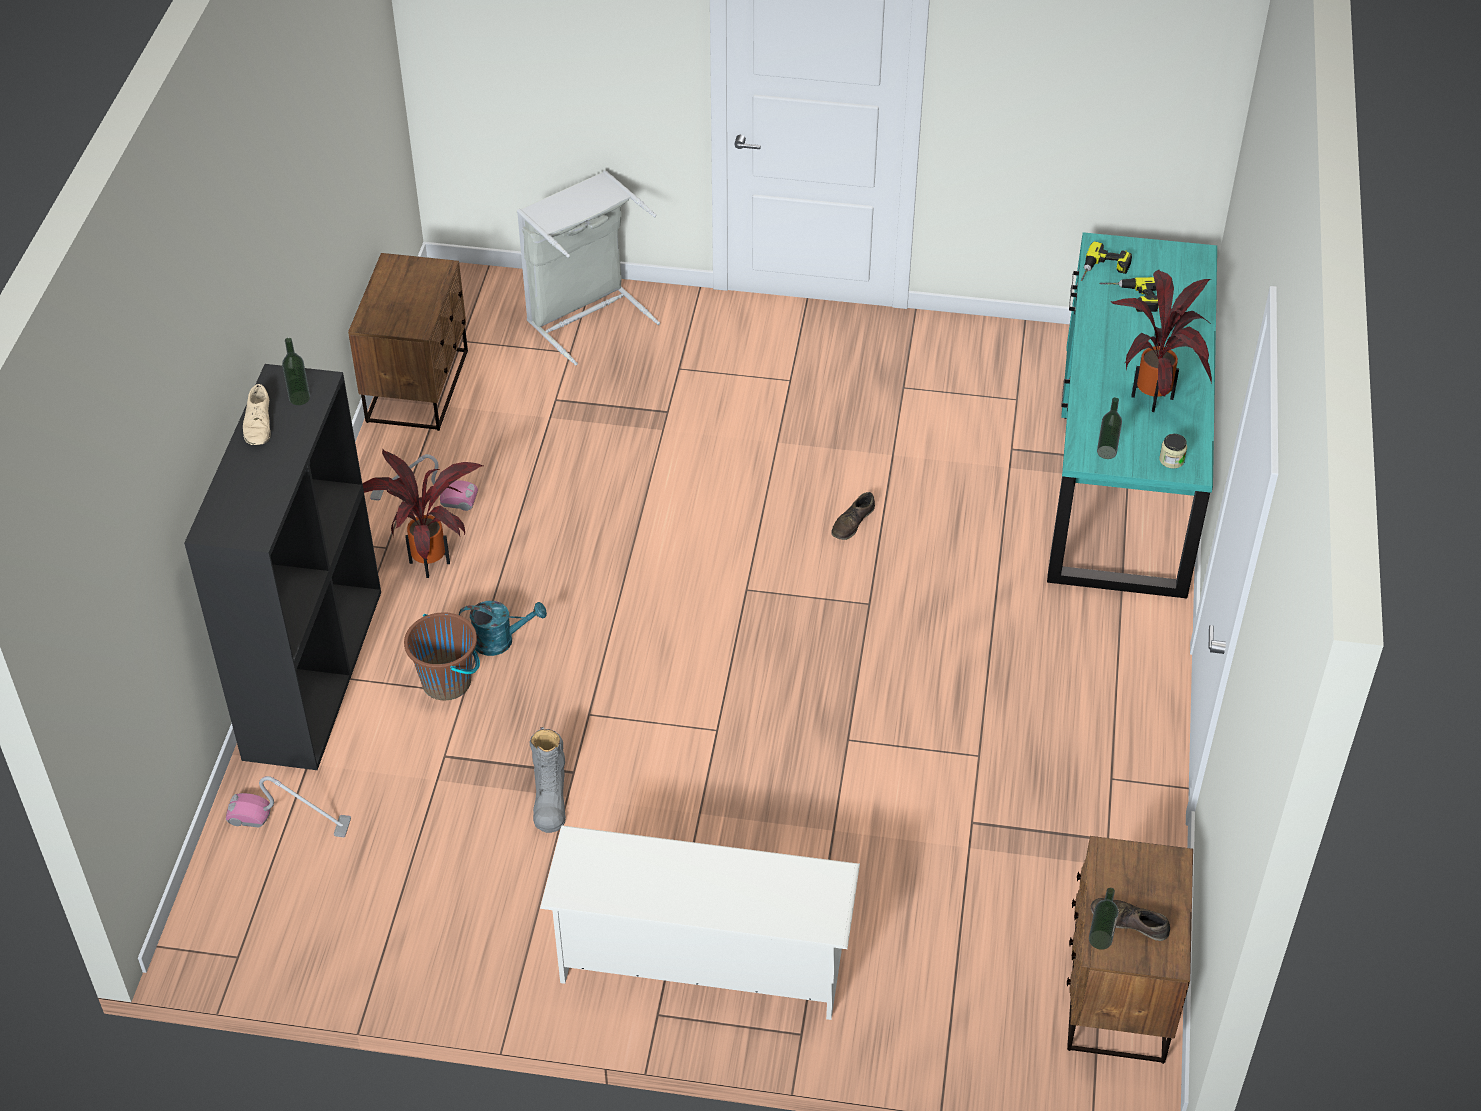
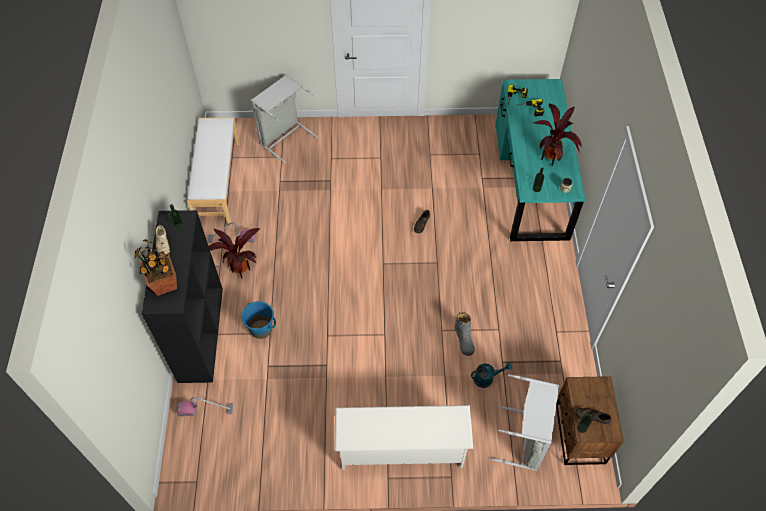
camera: 10 degrees left, 10 degrees up
(245, 497) = (165, 285): none -> potted plant
(419, 386) = (217, 183): brown nightstand -> white bench
(447, 682) = (261, 329): brown bucket -> blue bucket
(501, 641) = (281, 305): turquoise watering can -> turquoise watering can (487, 378)
(549, 798) = (319, 379): grey boot -> grey boot (464, 339)
(987, 985) = (524, 439): none -> grey laundry basket

